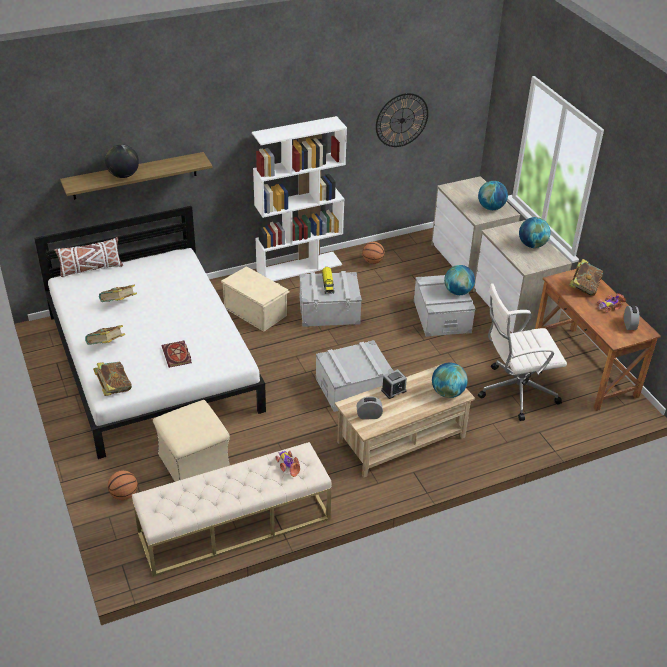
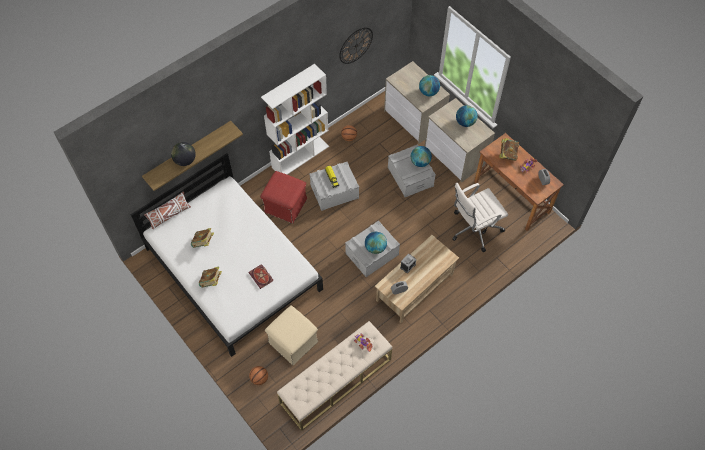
camera: 15 degrees left, 20 degrees up
(114, 388) = (232, 315): book -> none
(255, 311) = (285, 205): beige storage box -> red ottoman
(448, 393) = (441, 258): globe -> globe (375, 248)

